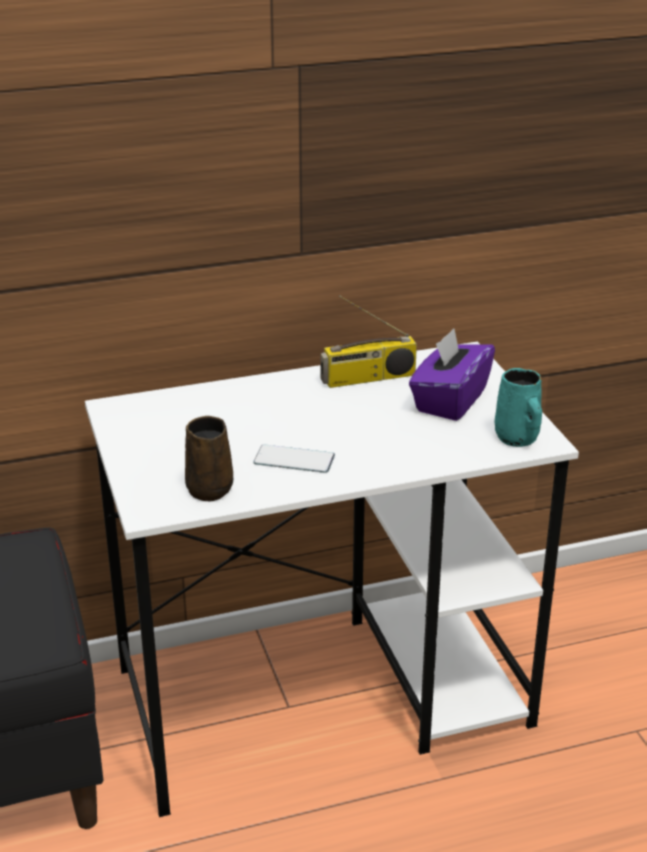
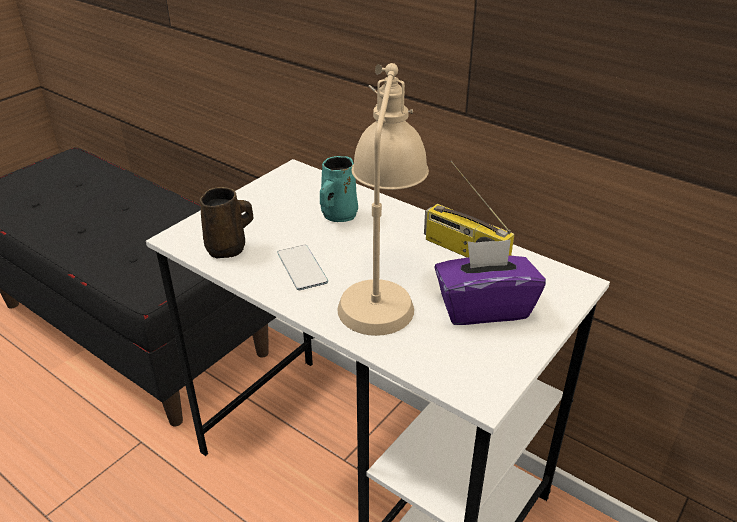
camera: 55 degrees right, 5 degrees up
(372, 434) = (380, 288): none -> beige table lamp
(517, 438) = (467, 375): turquoise mug -> turquoise mug (338, 215)

